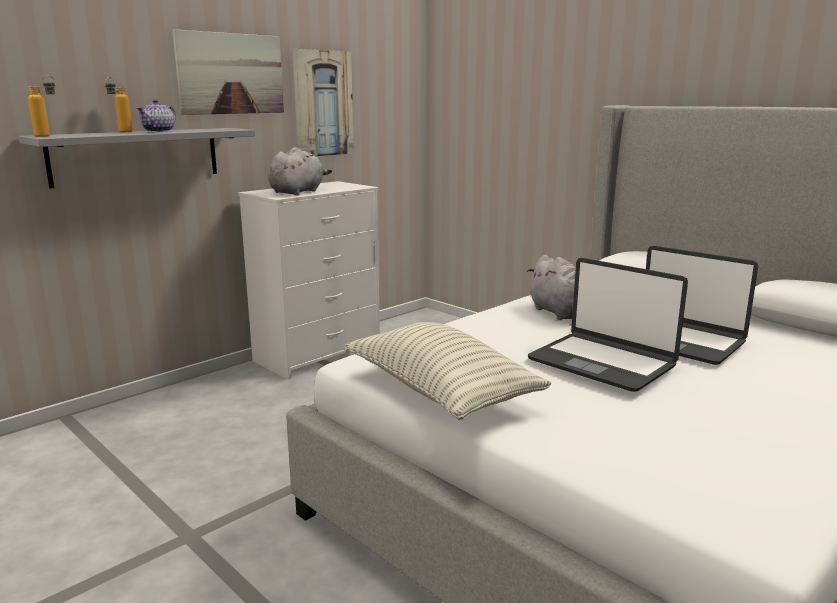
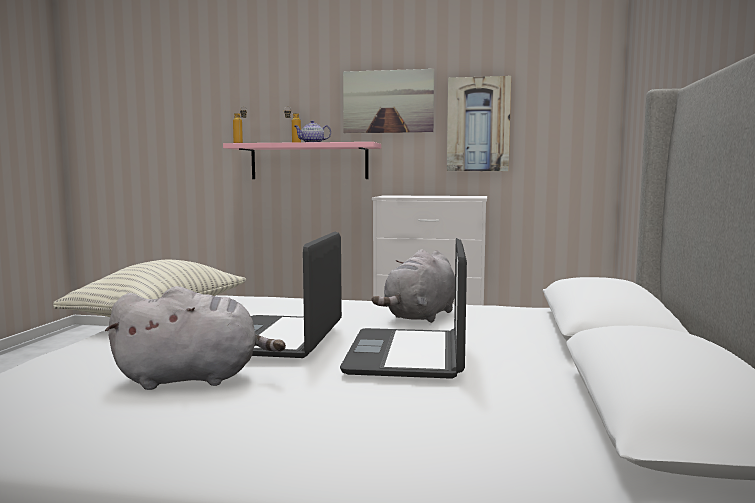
camera: 55 degrees right, 10 degrees down
(136, 156) = (309, 161): grey shelf -> pink shelf
(298, 192) = (410, 196): grey plush toy -> grey plush toy (194, 379)

